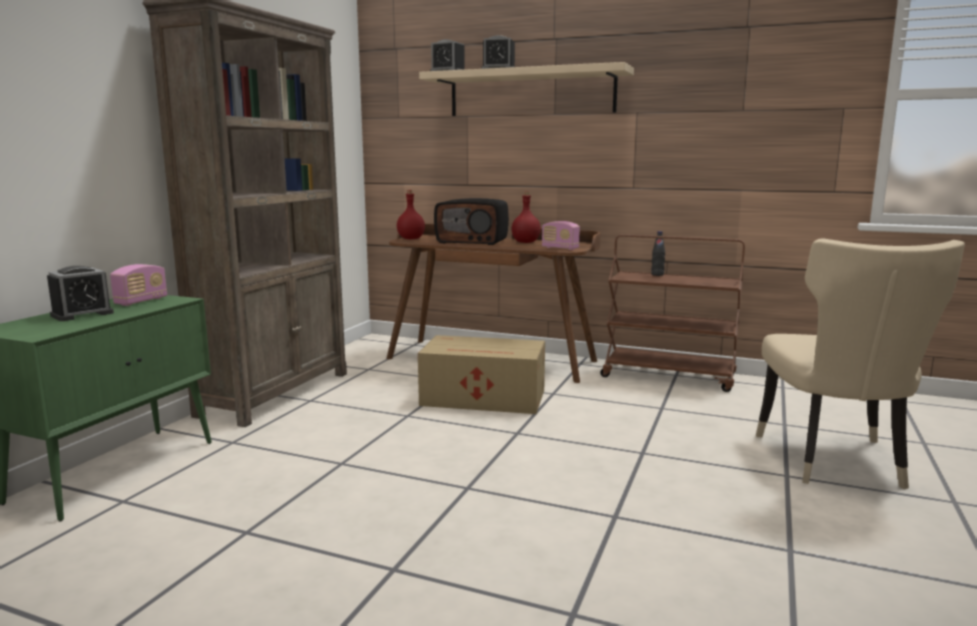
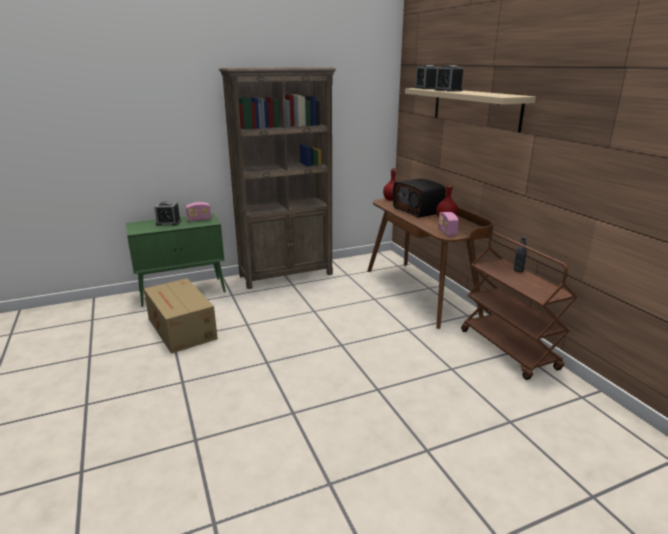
camera: 45 degrees right, 10 degrees up
(485, 398) = (367, 316): cardboard box -> cardboard box (181, 329)
(834, 462) = (479, 463): beige chair -> none

